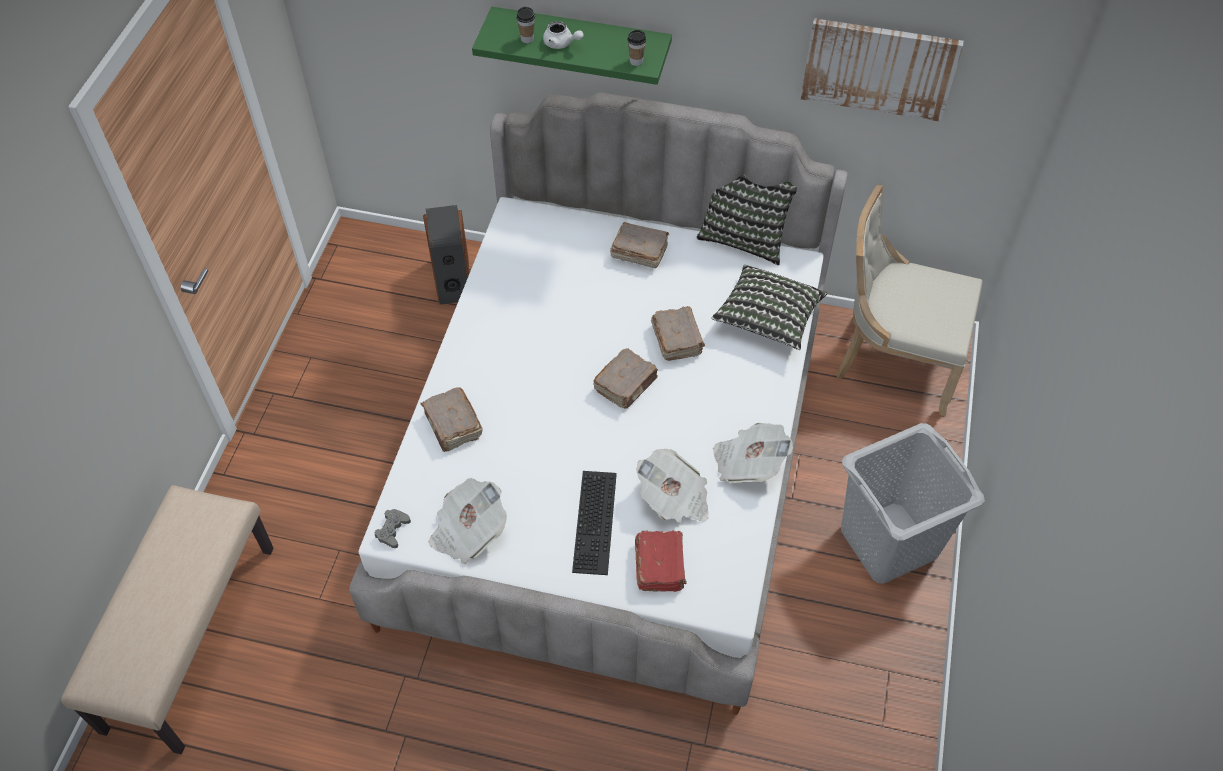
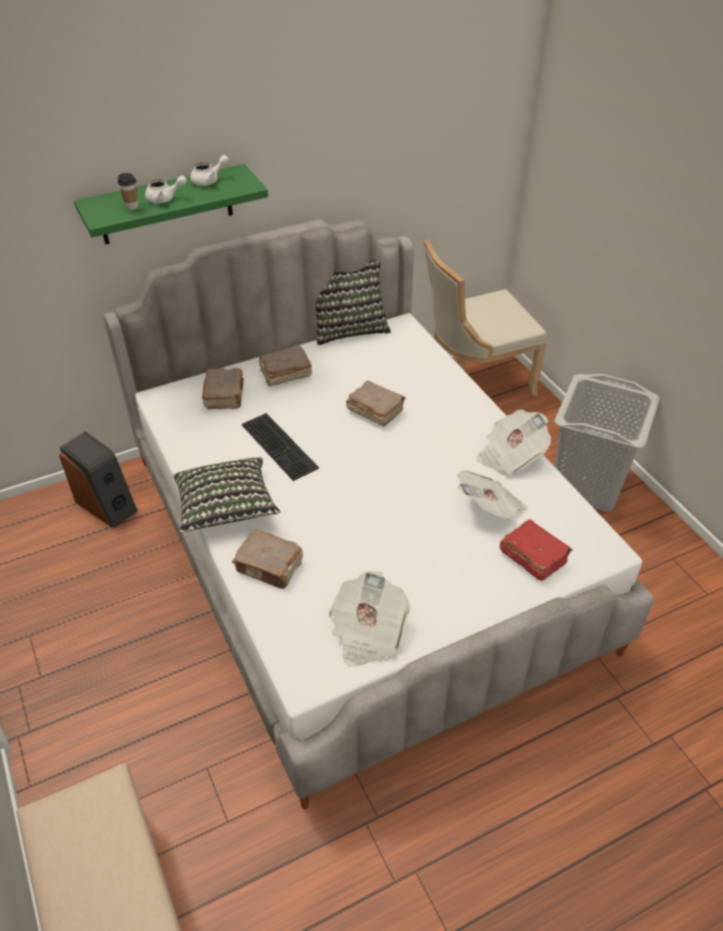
camera: 40 degrees left, 10 degrees down
(393, 530) = (304, 677): grey game controller -> none
(597, 523) = (457, 559): keyboard -> keyboard (281, 446)
(619, 40) = (209, 180): none -> white teapot
(626, 385) = (372, 458): brown book -> brown book (225, 396)
(636, 61) = (239, 186): cup -> none
(768, 318) = (420, 365): pillow -> pillow (226, 507)
(879, 68) = (409, 130): picture -> none

